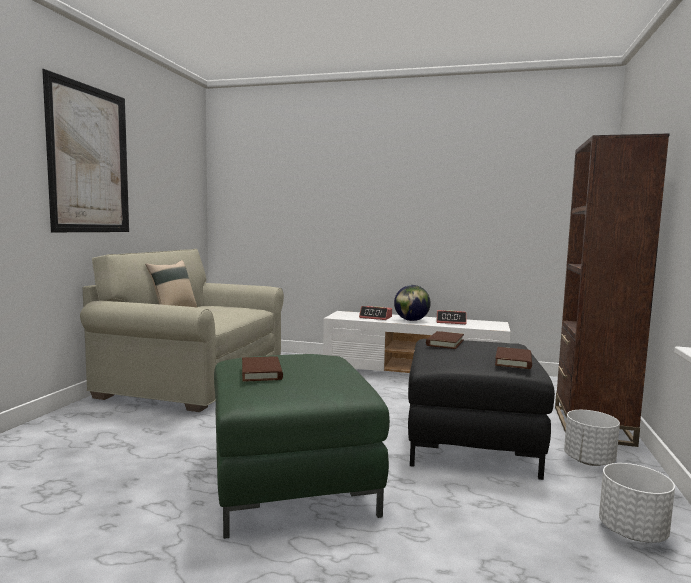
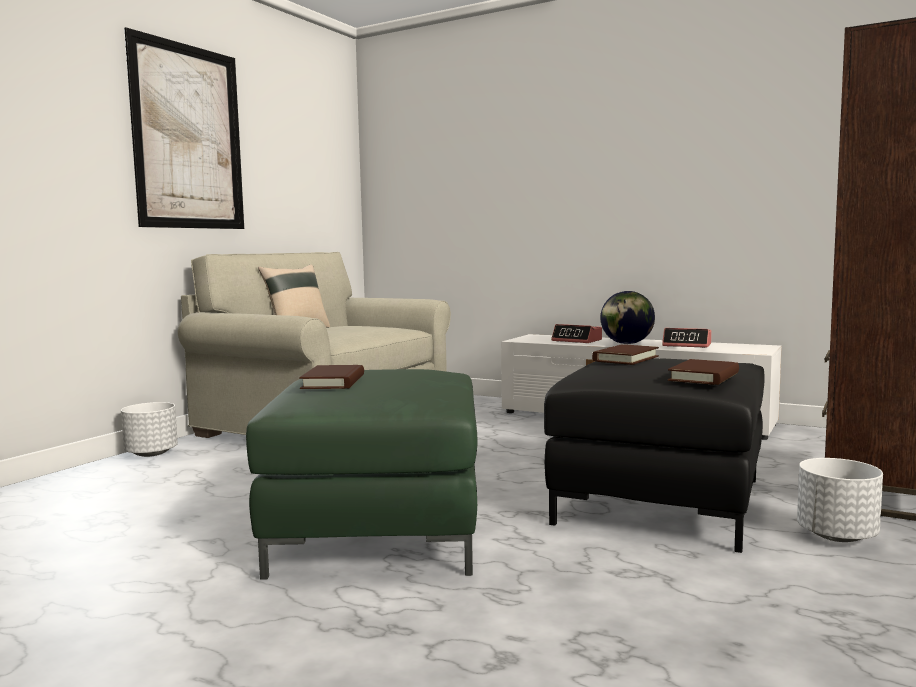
camera: 15 degrees right, 0 degrees up
(631, 532) = (840, 623): white planter -> white planter (151, 453)

